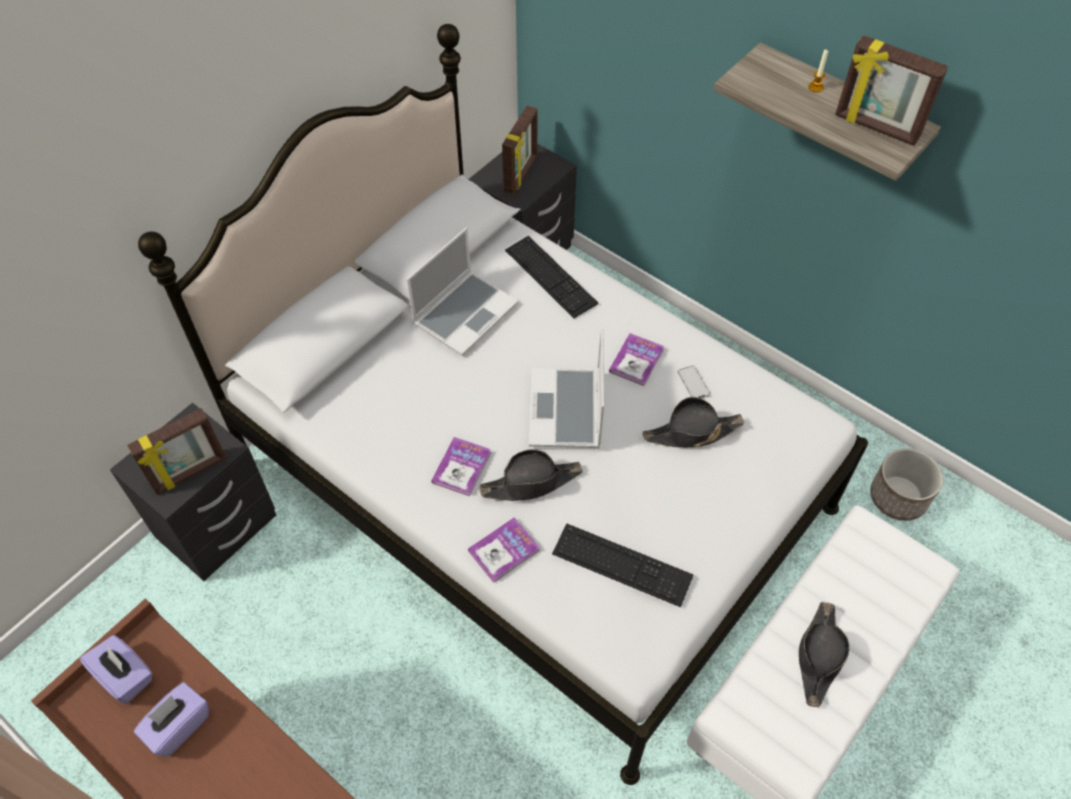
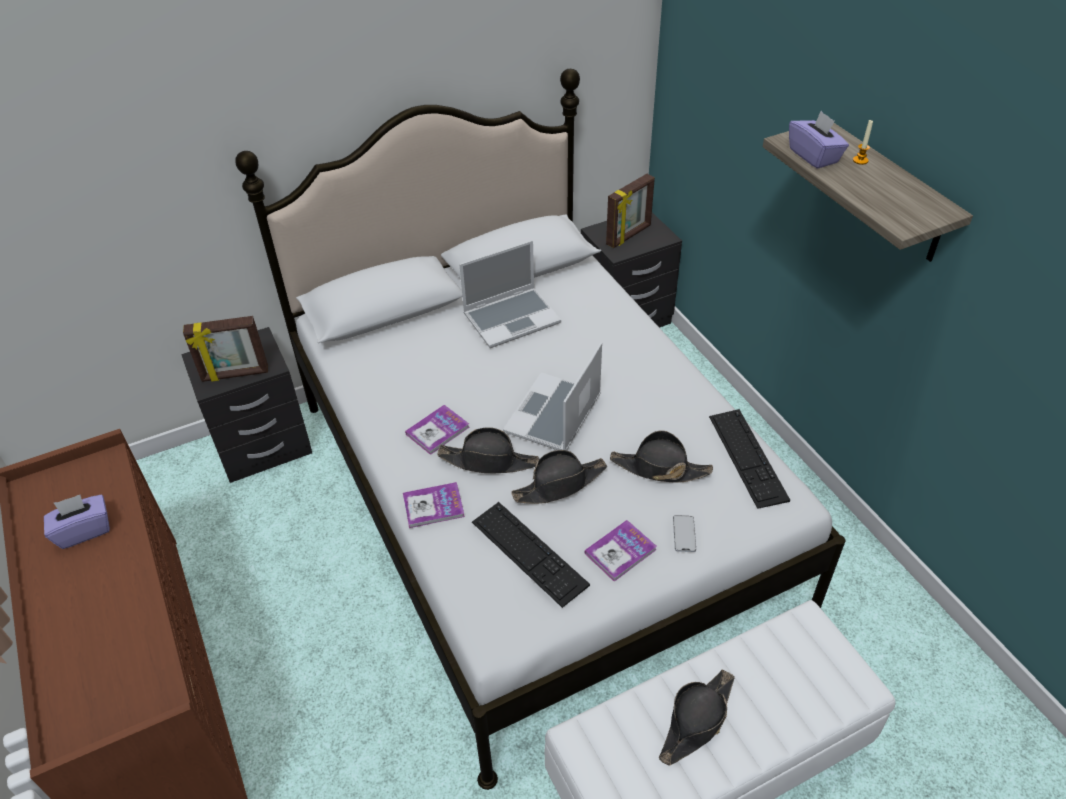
camera: 25 degrees right, 10 degrees down
(125, 676) = (73, 481): purple tissue box -> purple tissue box (814, 156)
(550, 276) = (601, 310): keyboard -> keyboard (747, 457)
(612, 483) = (560, 484): none -> black hat
(636, 360) = (641, 395): book -> book (620, 551)
(693, 383) = (684, 429): phone -> phone (684, 534)
(876, 128) = (901, 202): picture frame -> none
(898, 498) = (890, 634): planter -> none

